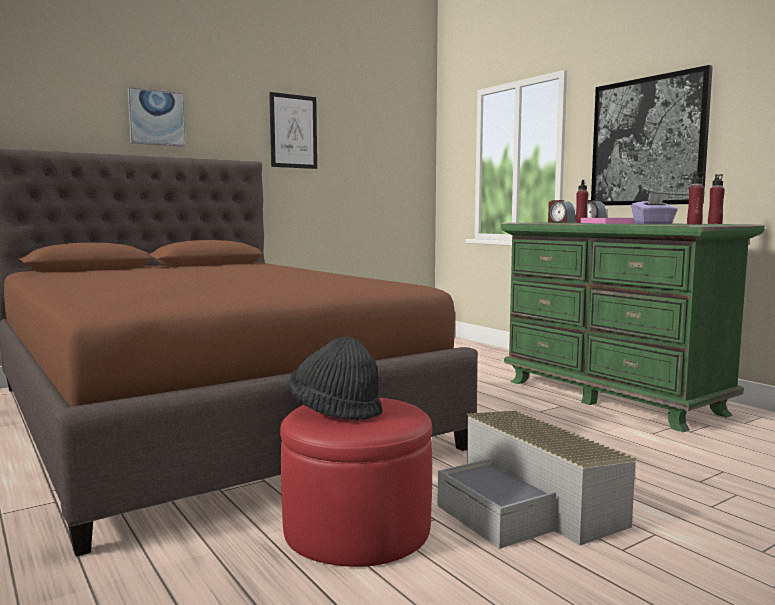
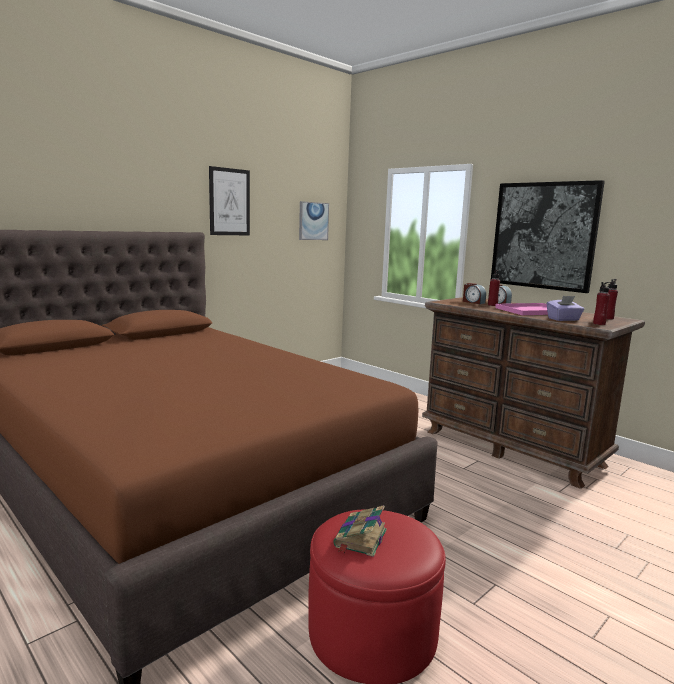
camera: 10 degrees left, 5 degrees up
(156, 118) = (106, 192): picture -> picture (313, 221)
(336, 410) = (360, 539): black hat -> book
(529, 507) = (501, 590): grey storage box -> none
(611, 397) = (512, 448): green dresser -> brown dresser

